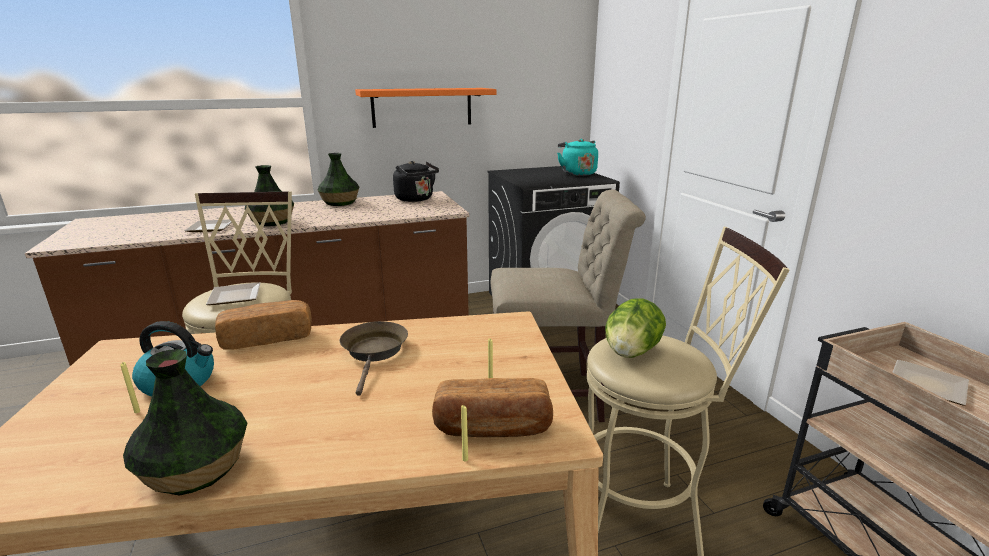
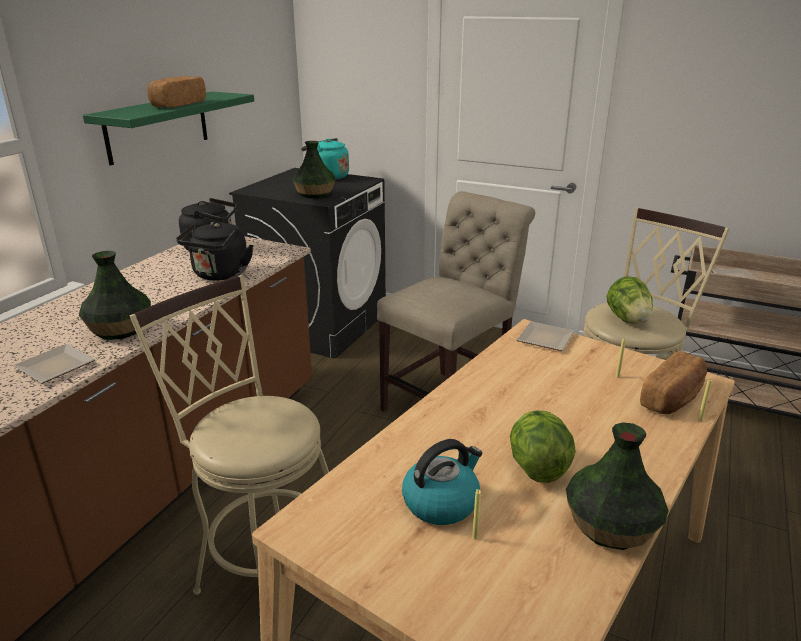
camera: 45 degrees left, 5 degrees up
(233, 297) = (260, 426): plate -> plate (546, 340)
(267, 338) = (407, 434): bread -> bread (178, 104)
(268, 401) = (536, 467): none -> lettuce
(340, 203) = (131, 278): vase -> vase (315, 194)
(374, 352) = (509, 397): brown frying pan -> none
(380, 212) = (219, 275): none -> black kettle
(422, 107) = (158, 126): orange shelf -> green shelf

